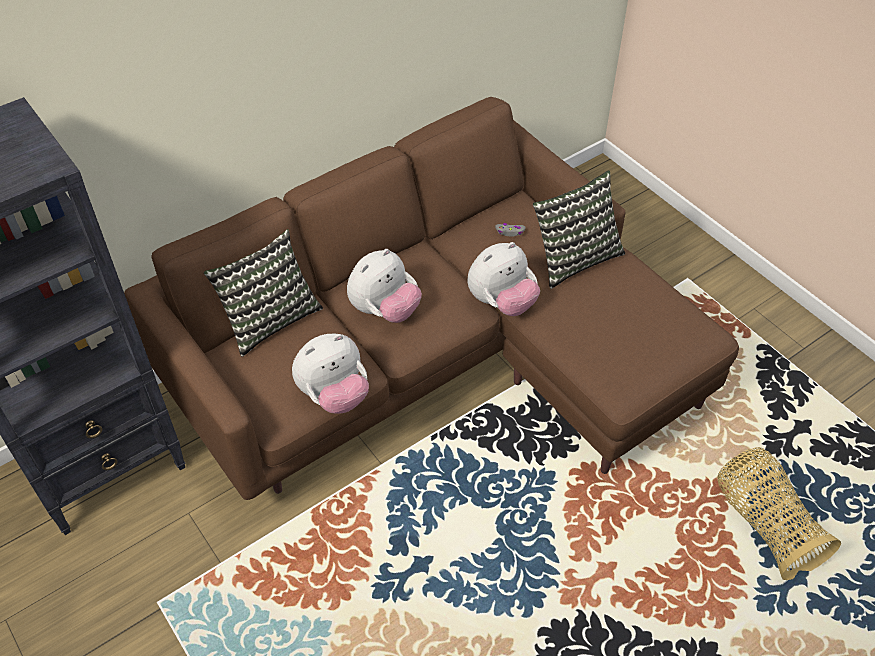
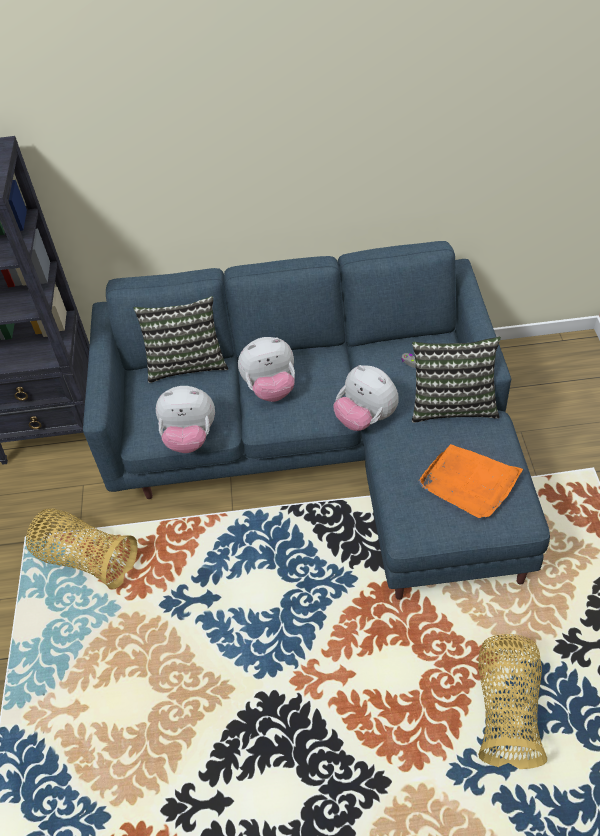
camera: 35 degrees right, 0 degrees up
(252, 591) = (86, 559): none -> basket
(438, 361) = (328, 450): brown sofa -> blue sofa
(501, 302) = (366, 418): plush toy -> plush toy turned 45 degrees clockwise
(643, 323) = (469, 483): none -> orange tray

